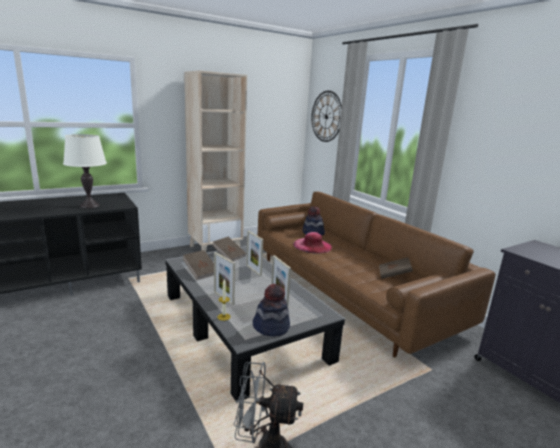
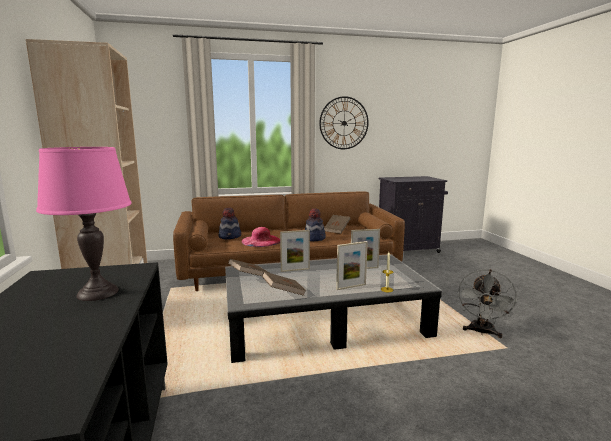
camera: 70 degrees left, 5 degrees down
(89, 205) = (97, 293): white table lamp -> pink table lamp
(271, 327) = (404, 275): hat -> hat (314, 238)
(326, 116) = (149, 117): wall clock -> wall clock (344, 123)

